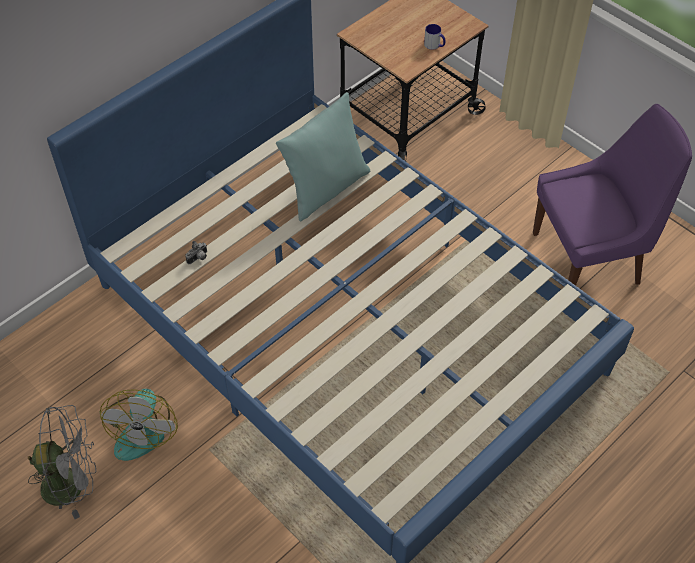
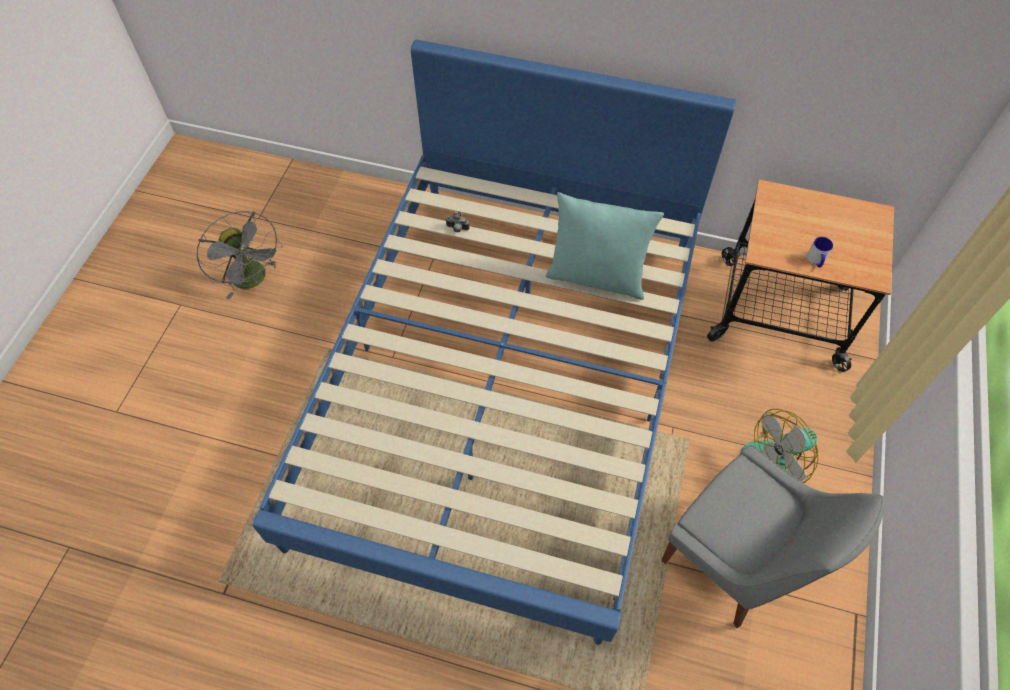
camera: 60 degrees right, 5 degrees up
(142, 428) = (323, 295): fan -> fan (780, 454)
(590, 257) = (735, 560): purple chair -> grey chair

